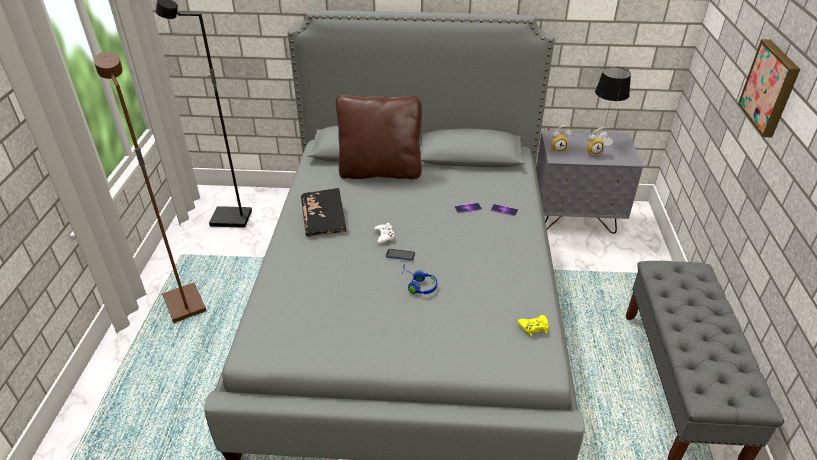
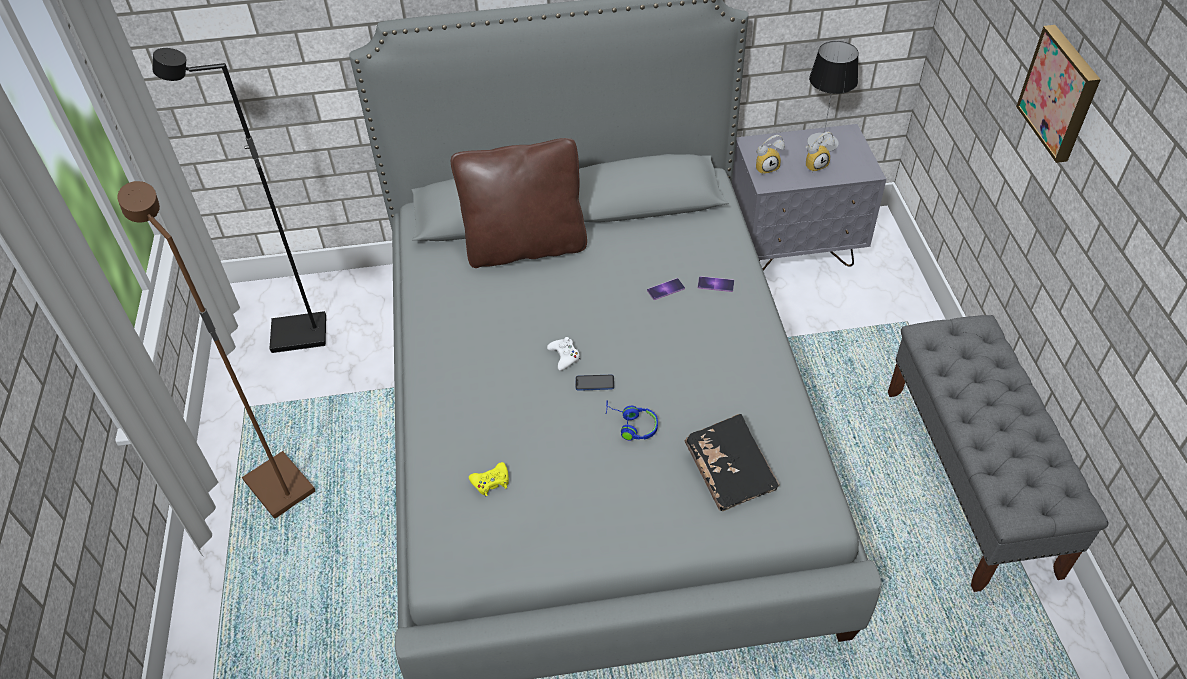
camera: 10 degrees left, 10 degrees up
(324, 220) = (471, 344): black book -> black book (730, 471)
(534, 328) = (796, 462): yellow game controller -> yellow game controller (491, 482)

